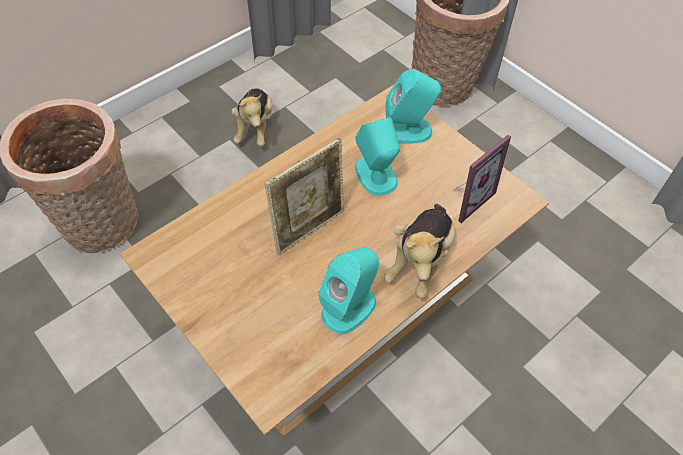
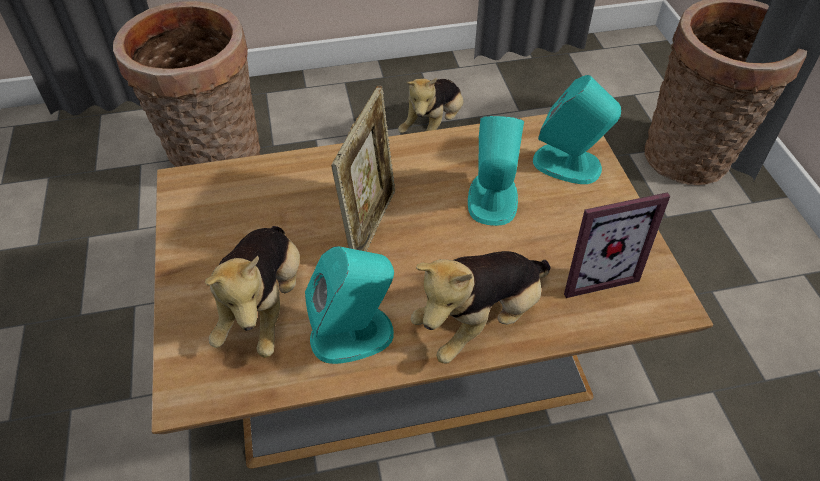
camera: 30 degrees right, 5 degrees down
(277, 317) = (263, 306): none -> plush toy
(309, 229) = (370, 226): picture frame -> picture frame turned 60 degrees counterclockwise

